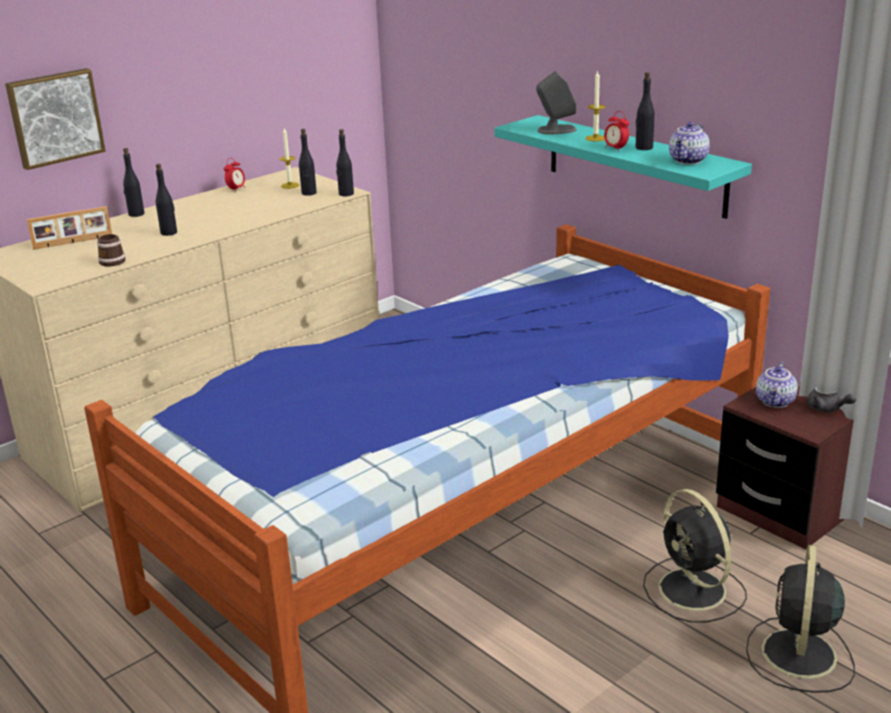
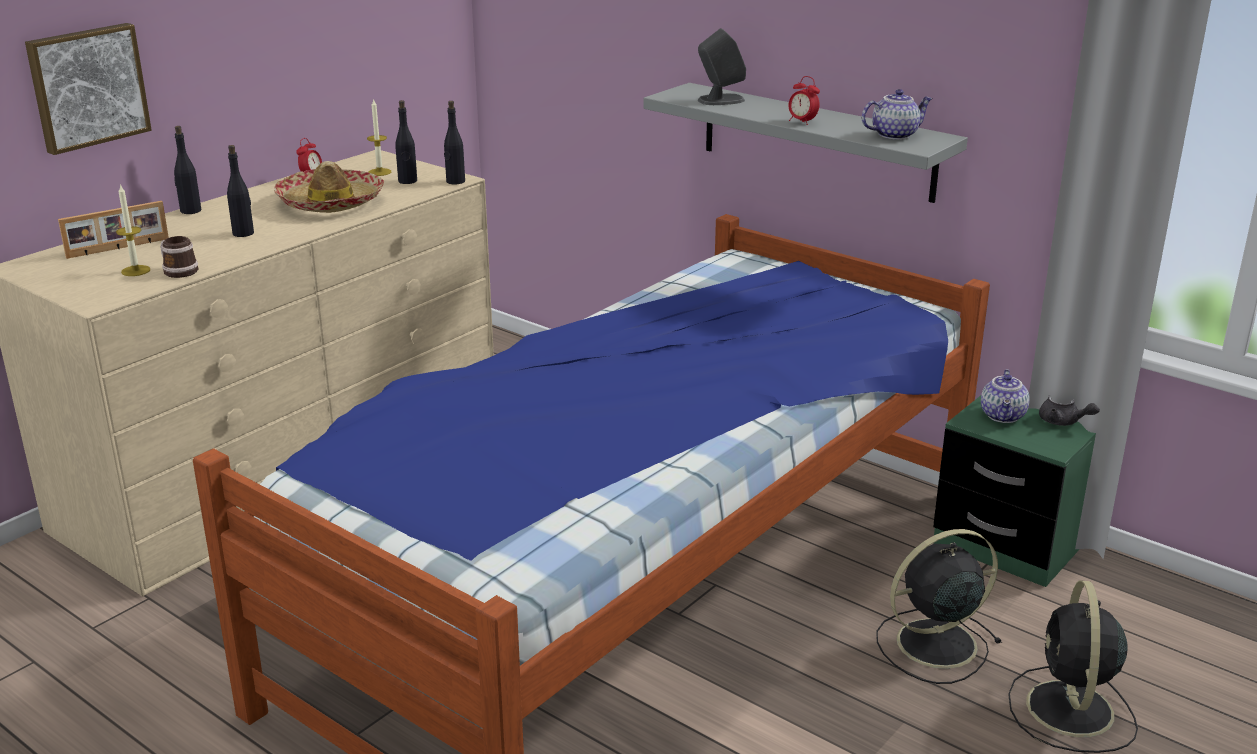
camera: 10 degrees left, 0 degrees up
(244, 209) = (331, 202): none -> hat
(595, 138) = (772, 109): candle -> candle (135, 271)
(635, 165) = (817, 141): turquoise shelf -> grey shelf
(643, 148) = (834, 120): black bottle -> none
(689, 161) = (894, 135): teapot -> teapot turned 135 degrees counterclockwise
(694, 591) = (933, 644): black fan -> black fan turned 105 degrees clockwise
(782, 511) = (1007, 544): brown nightstand -> green nightstand

